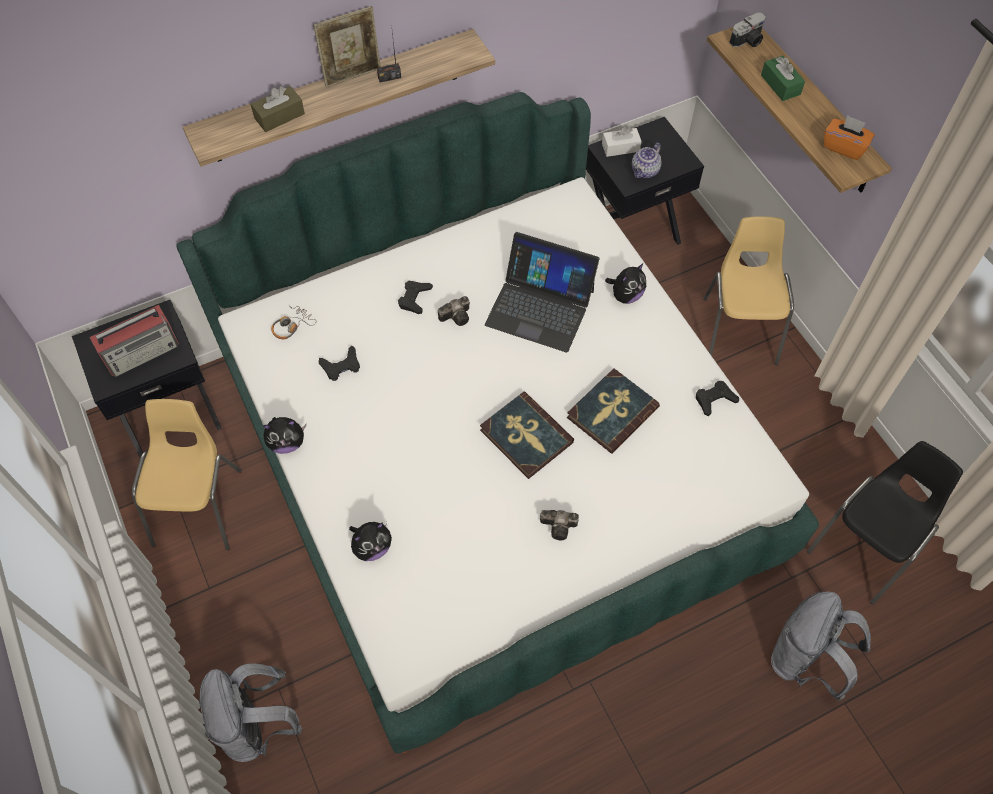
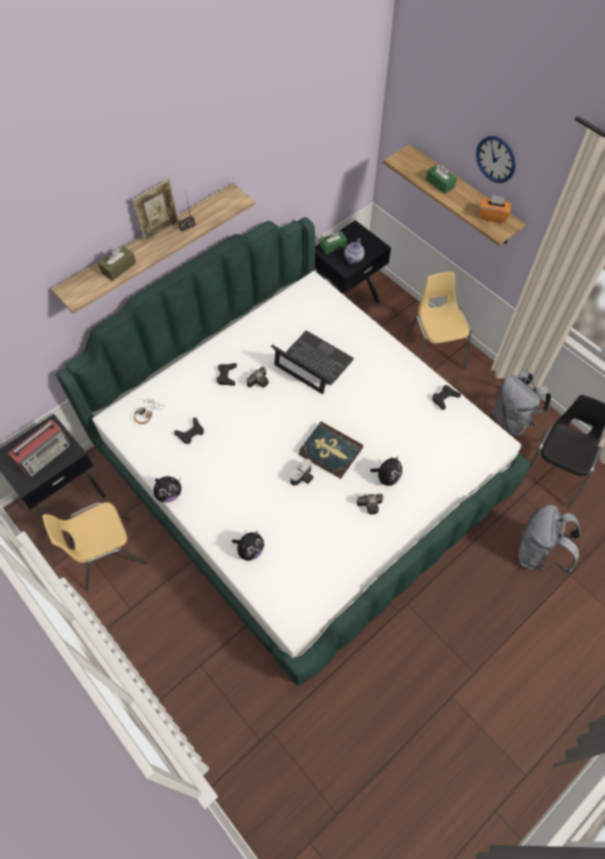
camera: 15 degrees left, 0 degrees up
(200, 506) = (107, 554): yellow chair -> yellow chair turned 105 degrees counterclockwise
(257, 725) = (193, 693): grey backpack -> grey backpack (511, 419)
(540, 307) = (313, 363): laptop -> laptop turned 150 degrees counterclockwise
(612, 412) = (381, 422): book -> none
(620, 147) = (333, 246): white tissue box -> green tissue box
(625, 295) = (367, 343): plush toy -> plush toy (387, 477)
(748, 41) = (410, 159): camera -> camera (303, 477)
(864, 64) = (496, 159): none -> wall clock

